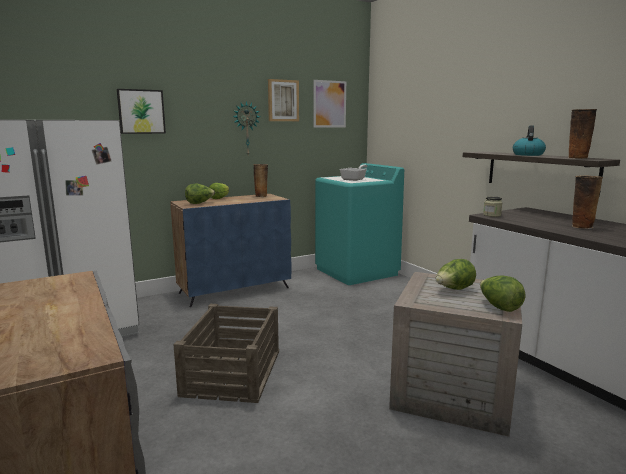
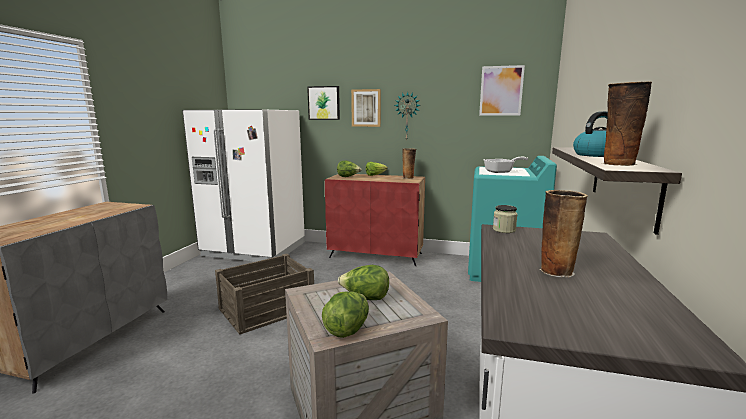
camera: 45 degrees right, 0 degrees up
(235, 290) = (376, 255): blue cabinet -> red cabinet
(283, 100) = (446, 89): picture -> picture (366, 108)

